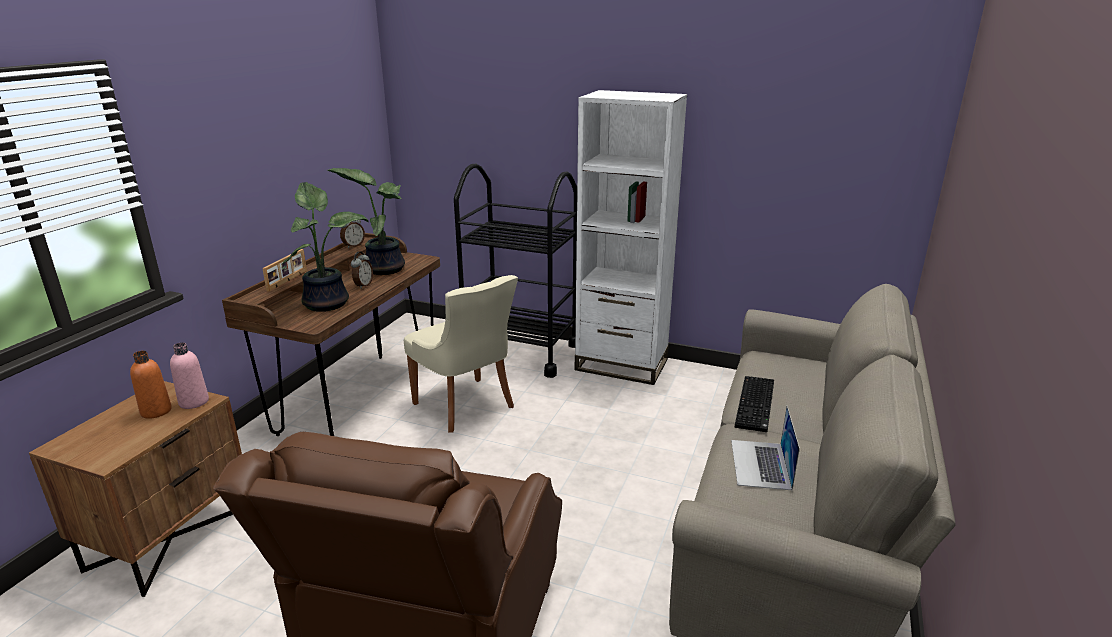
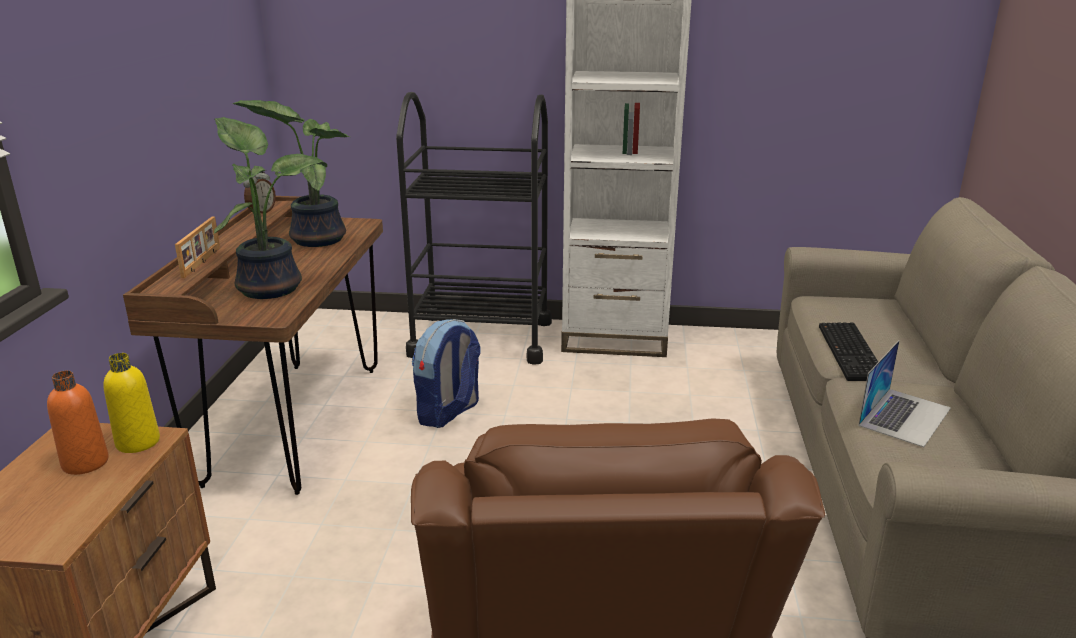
camera: 15 degrees left, 0 degrees up
(194, 402) = (138, 442): pink bottle -> yellow bottle
(363, 285) = (304, 261): alarm clock -> none
(466, 406) = (448, 413): beige chair -> backpack
(760, 464) = (904, 416): laptop -> laptop turned 135 degrees counterclockwise

